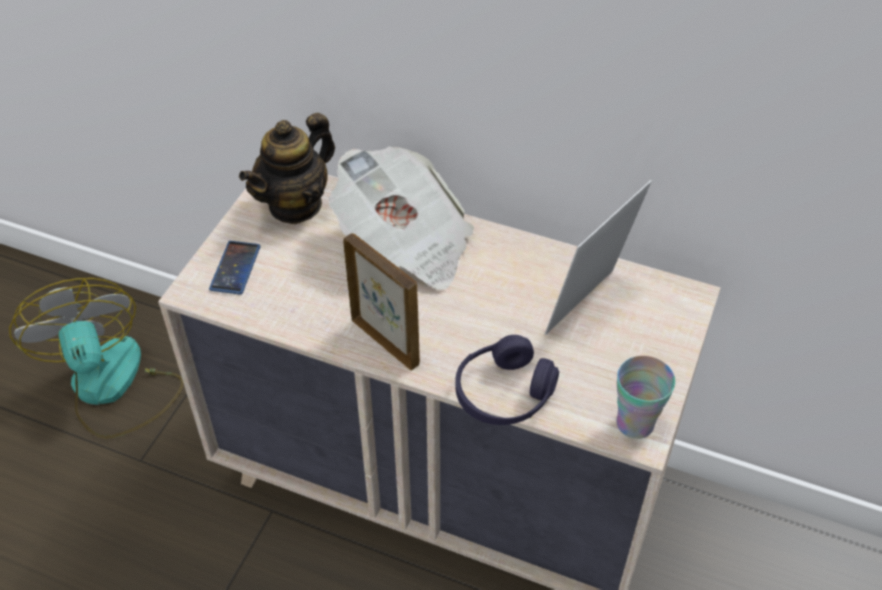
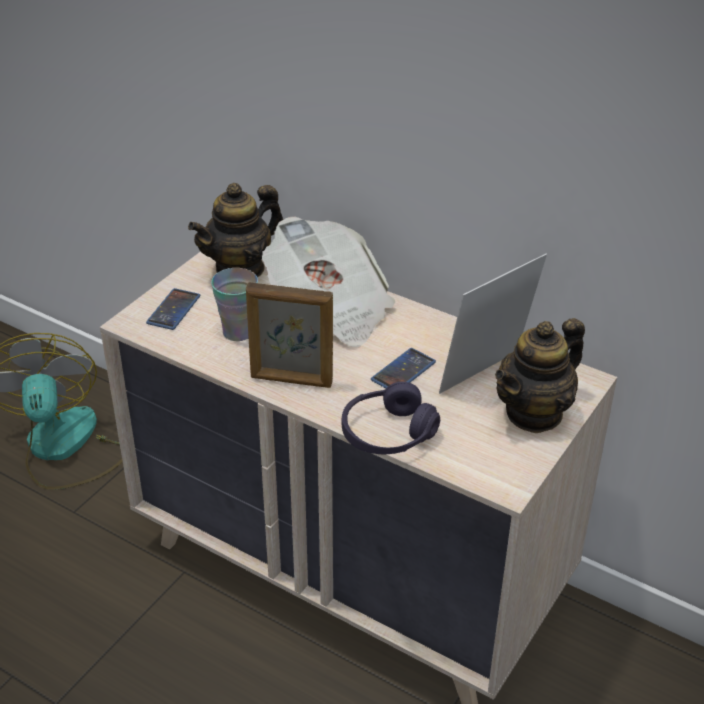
camera: 10 degrees right, 10 degrees down
(386, 341) = (291, 380): picture frame -> picture frame turned 135 degrees clockwise
(501, 312) = (403, 371): none -> phone
(635, 423) = (504, 473): cup -> cup (238, 332)
(648, 345) = (534, 413): none -> teapot

